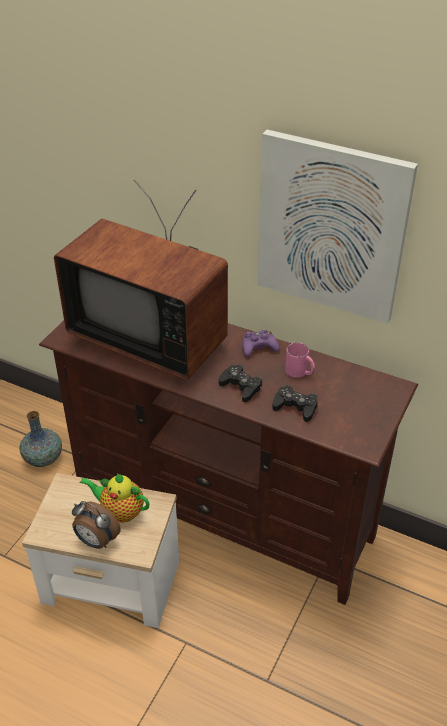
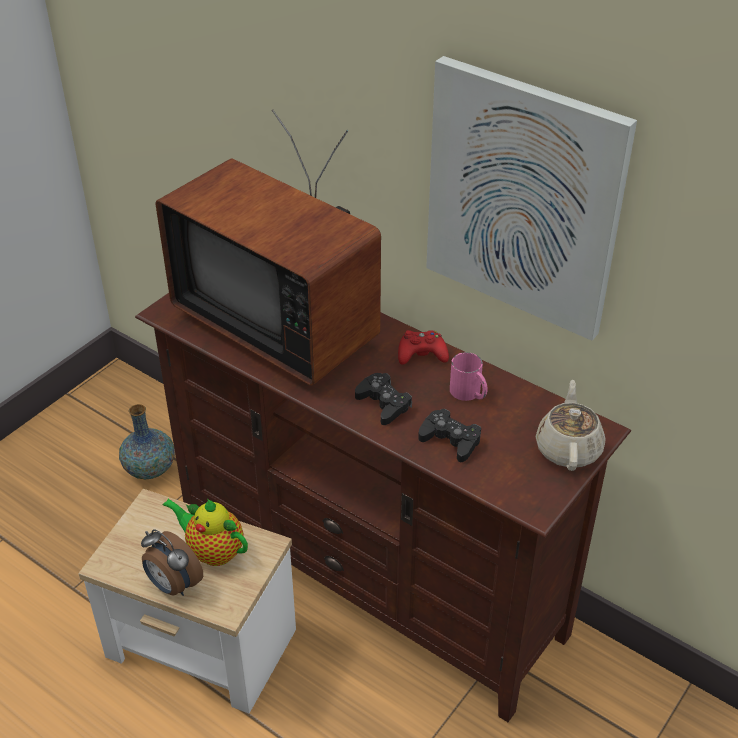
camera: 10 degrees right, 0 degrees up
(259, 347) = (422, 354): purple game controller -> red game controller
(379, 402) = (568, 448): none -> beige teapot

